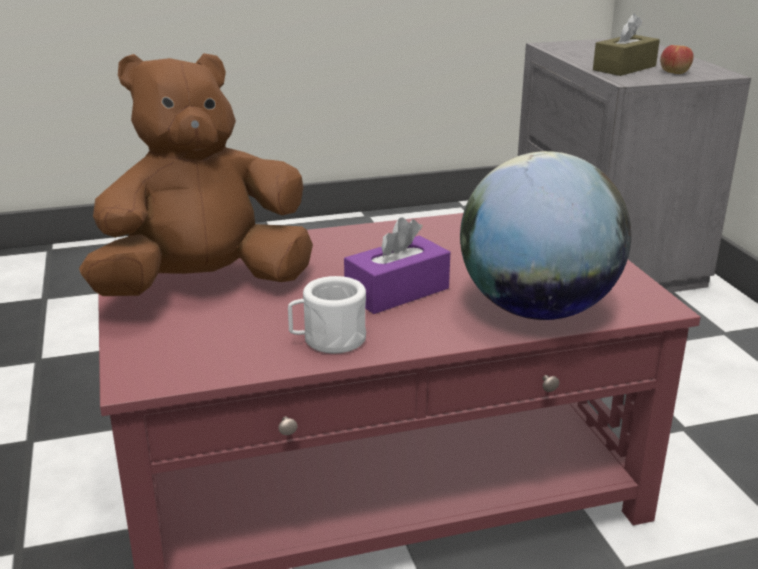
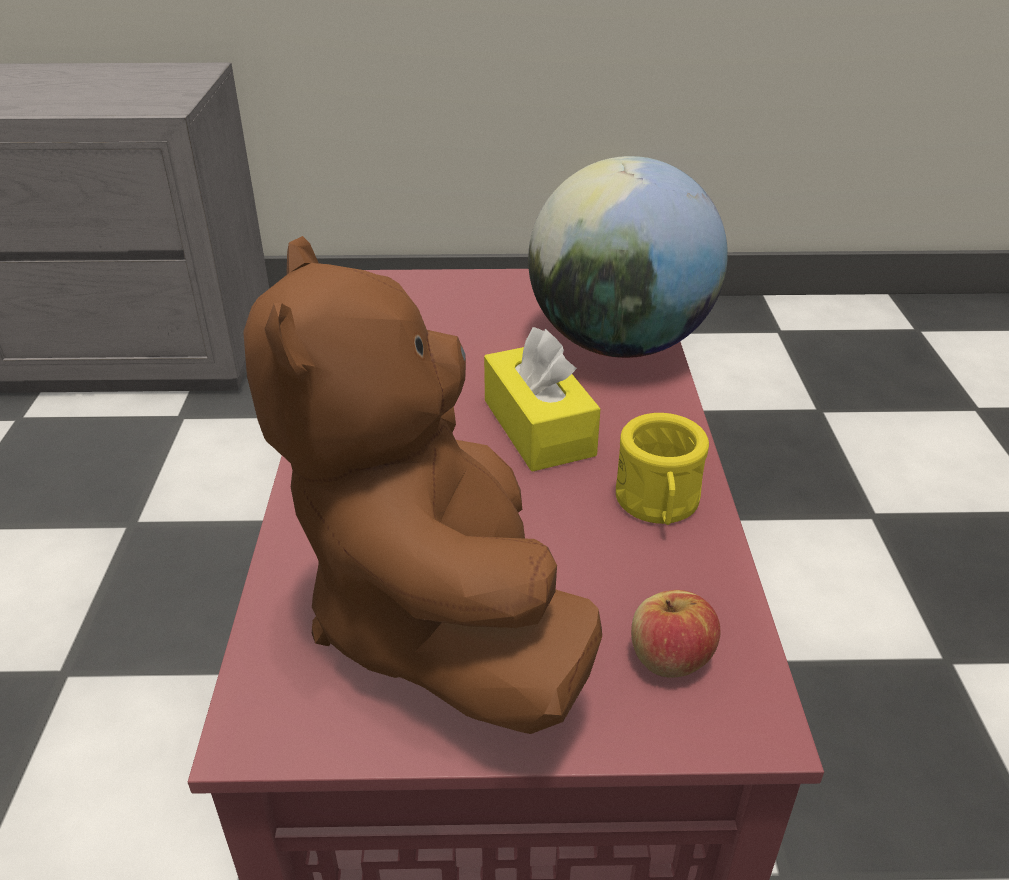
camera: 75 degrees left, 10 degrees up
(327, 340) = (658, 505): white mug -> yellow mug
(397, 292) = (538, 427): purple tissue box -> yellow tissue box
(624, 68) = (110, 98): brown tissue box -> none
(674, 72) = (165, 83): apple -> apple (669, 658)

